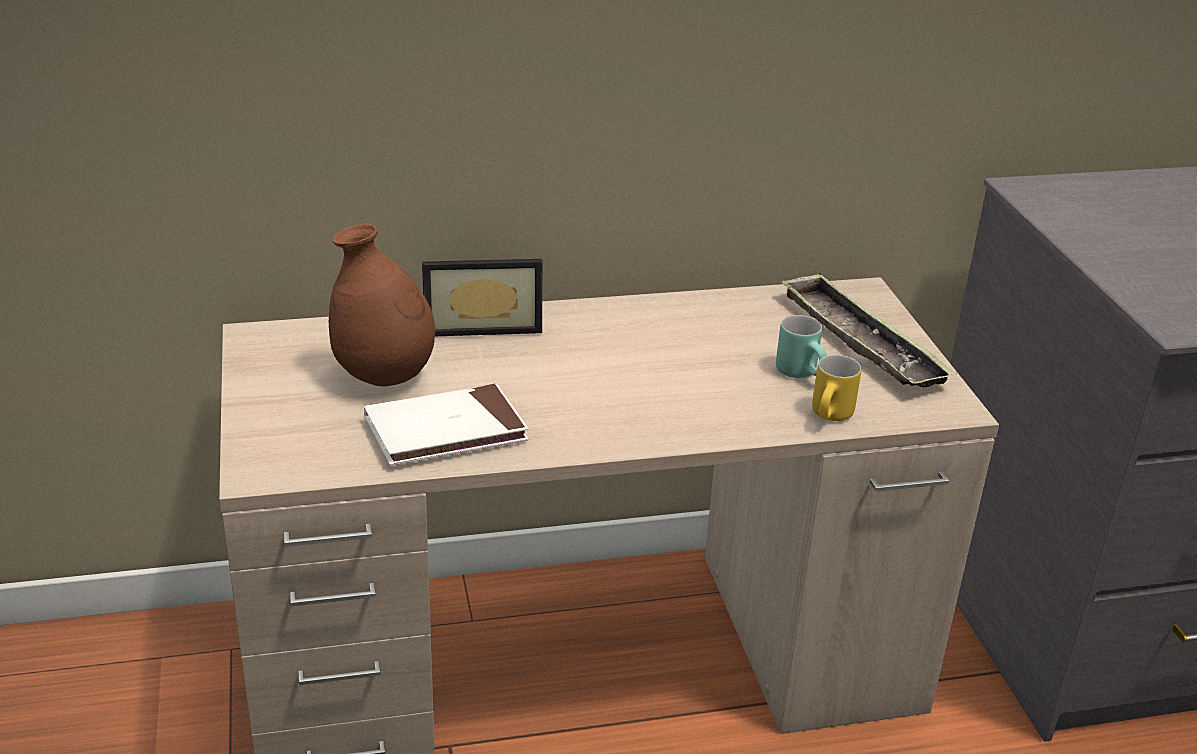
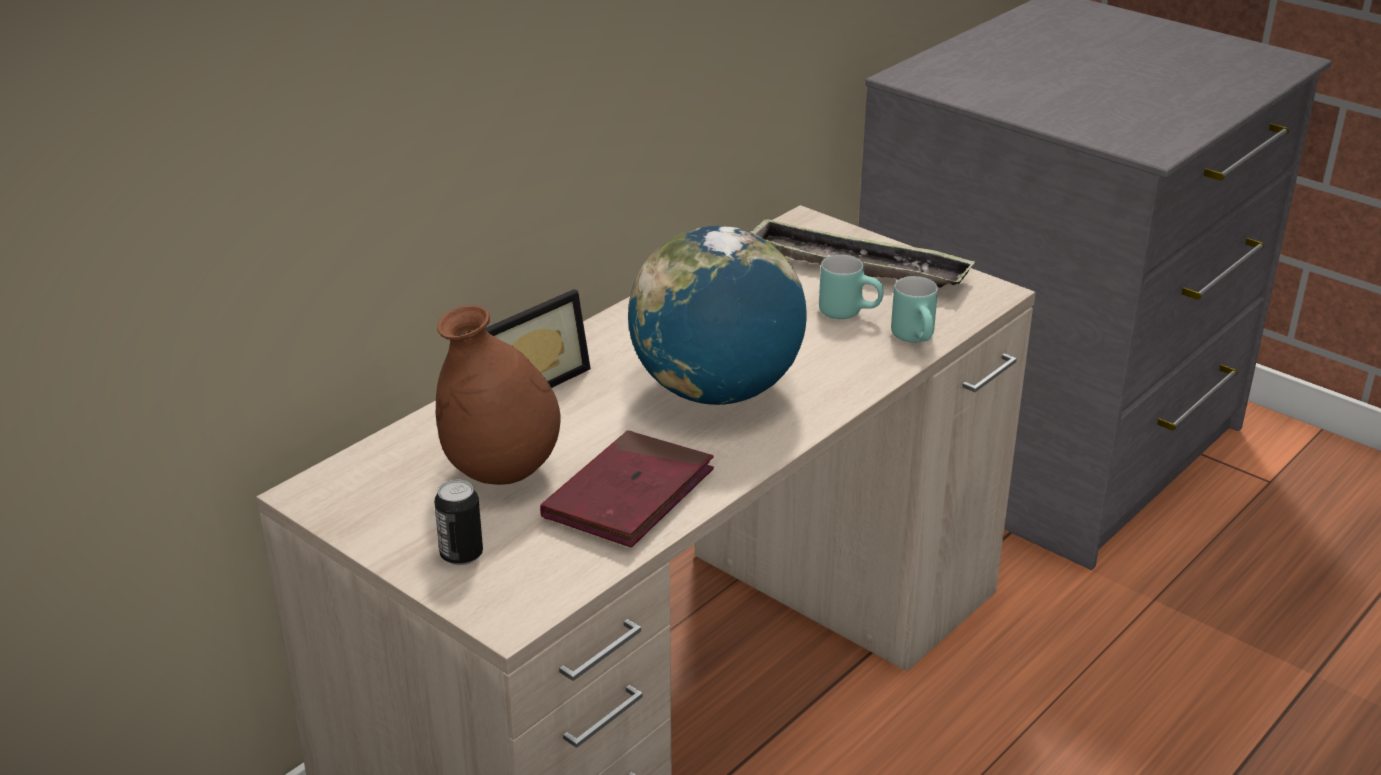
camera: 35 degrees left, 0 degrees up
(285, 418) = (461, 555): none -> can
(445, 431) = (629, 495): white book -> red book
(611, 387) = (716, 391): none -> globe
(832, 418) = (918, 339): yellow mug -> turquoise mug

